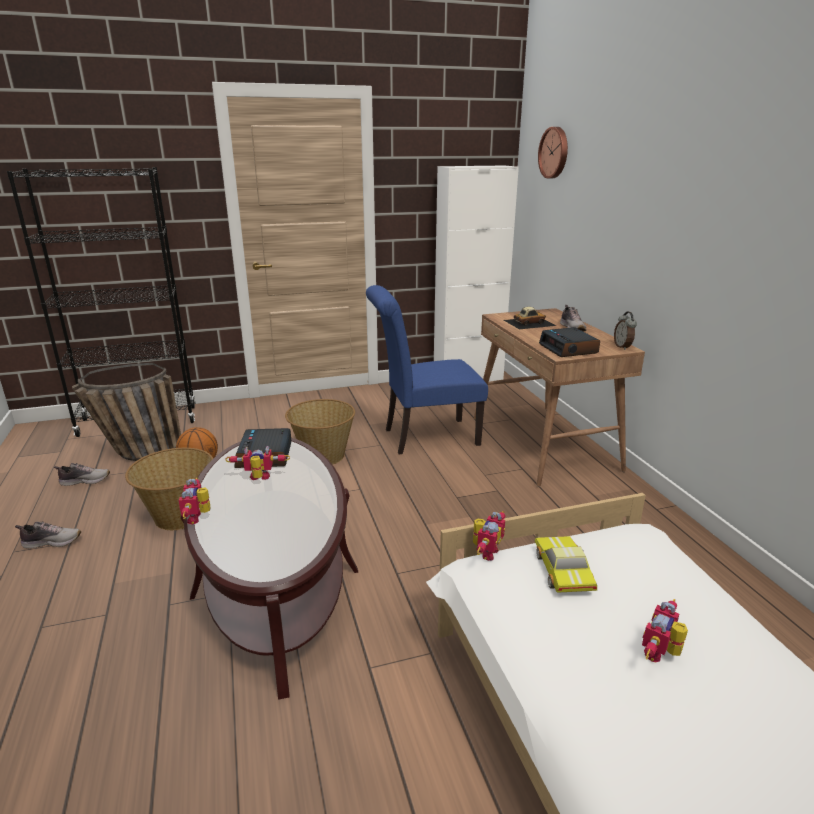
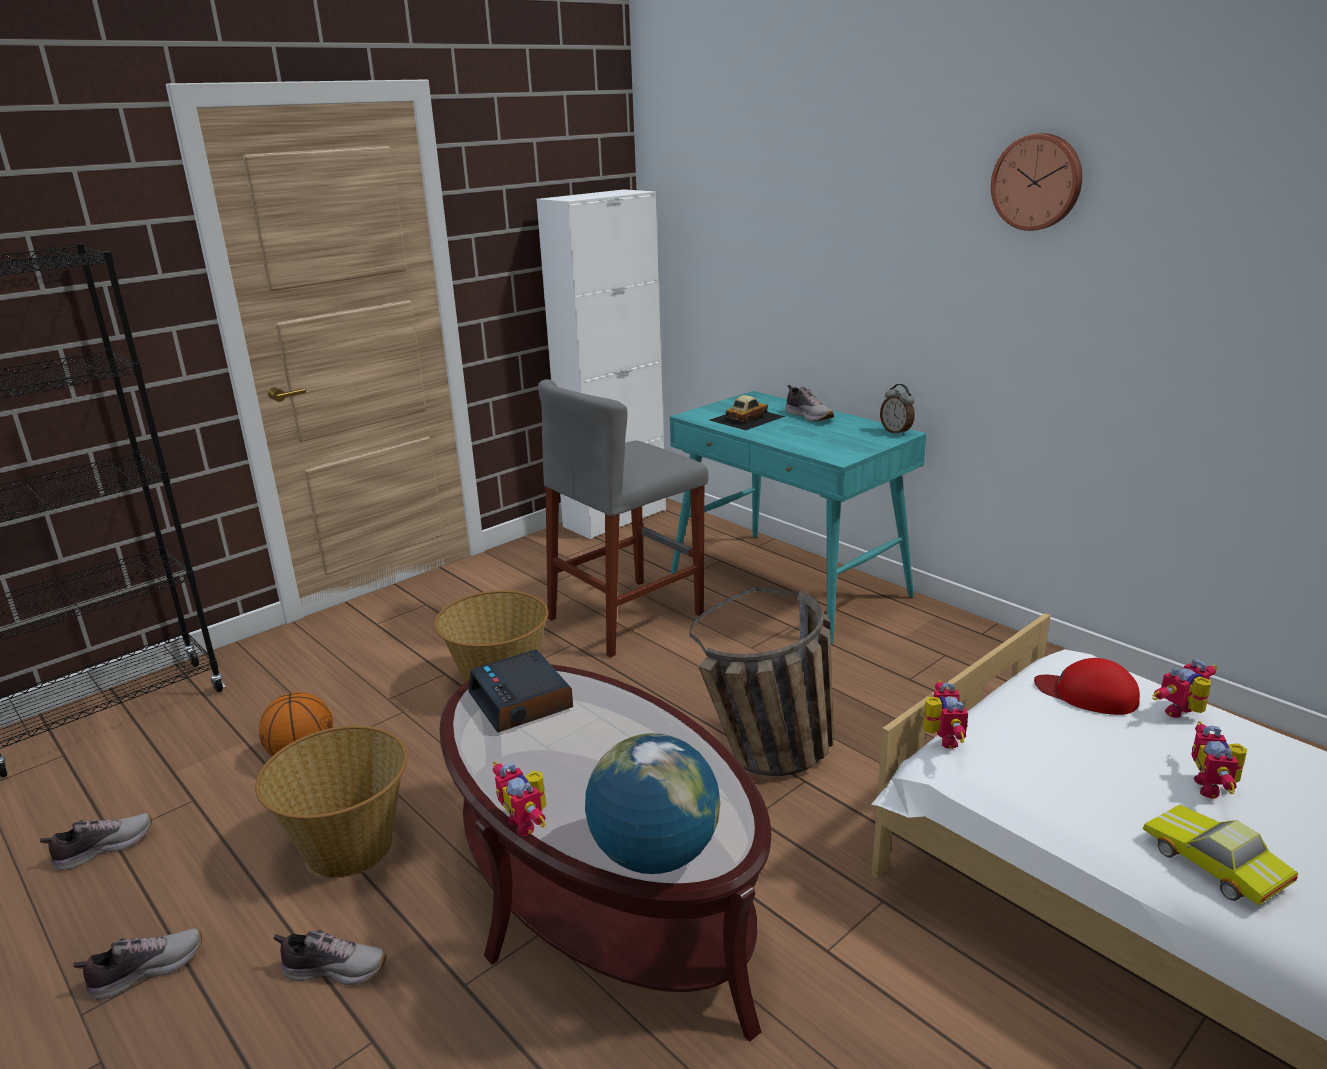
camera: 25 degrees left, 0 degrees up
(122, 572) = (335, 968): none -> shoe
(136, 454) = (161, 773): basket -> basket (772, 762)
(240, 557) = (654, 854): none -> globe
(259, 479) = (553, 738): toy robot -> toy robot (1184, 714)
(425, 437) = (626, 616): blue chair -> grey stool
(544, 444) = (790, 584): brown desk -> turquoise desk
(554, 152) = (713, 170): wall clock -> wall clock (1038, 182)
(561, 571) = (1041, 733): toy car -> toy car (1214, 866)
(569, 349) = (839, 446): alarm clock -> none
(628, 557) = (1087, 694): none -> red cap

